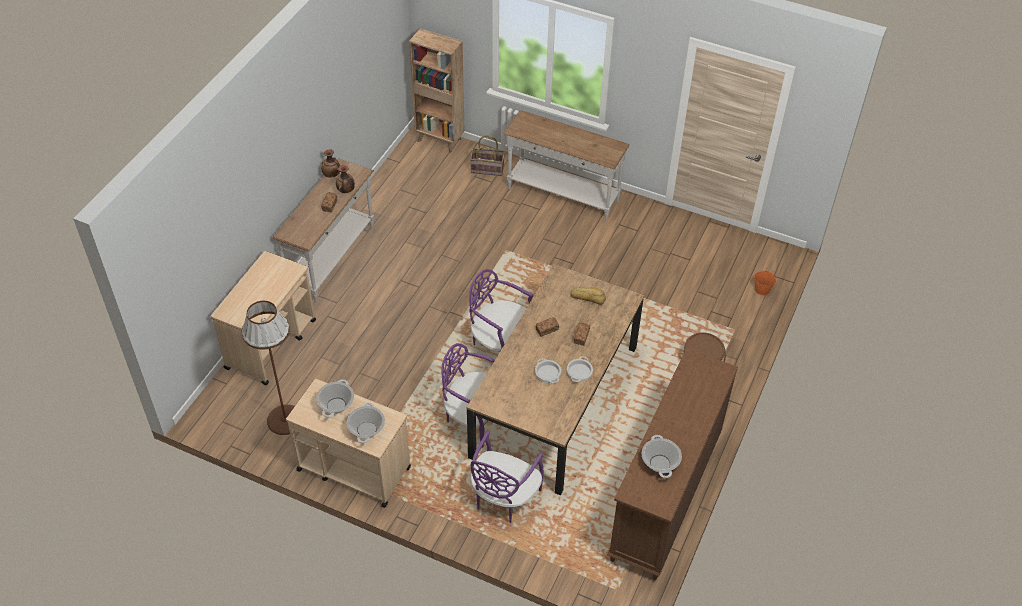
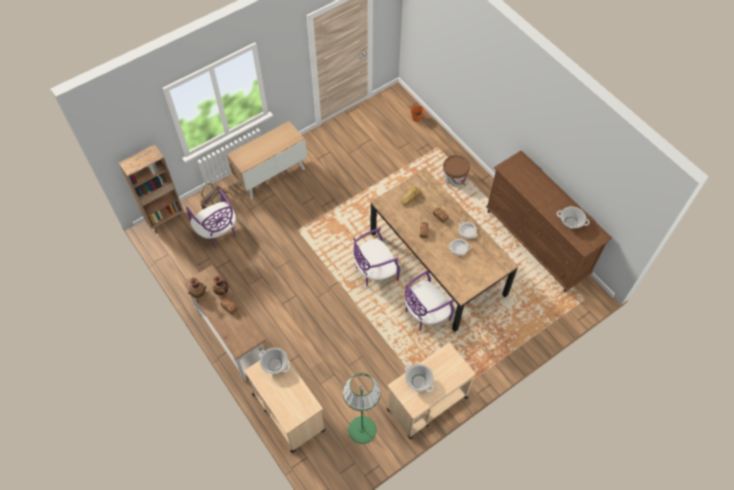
camera: 60 degrees left, 10 degrees up
(285, 419) = (362, 430): brown floor lamp -> green floor lamp
(367, 430) = (449, 371): cooking pot -> cooking pot (275, 364)
(503, 498) = (494, 326): purple chair -> purple chair (218, 232)
(562, 195) = (271, 175): white console table -> cabinet

